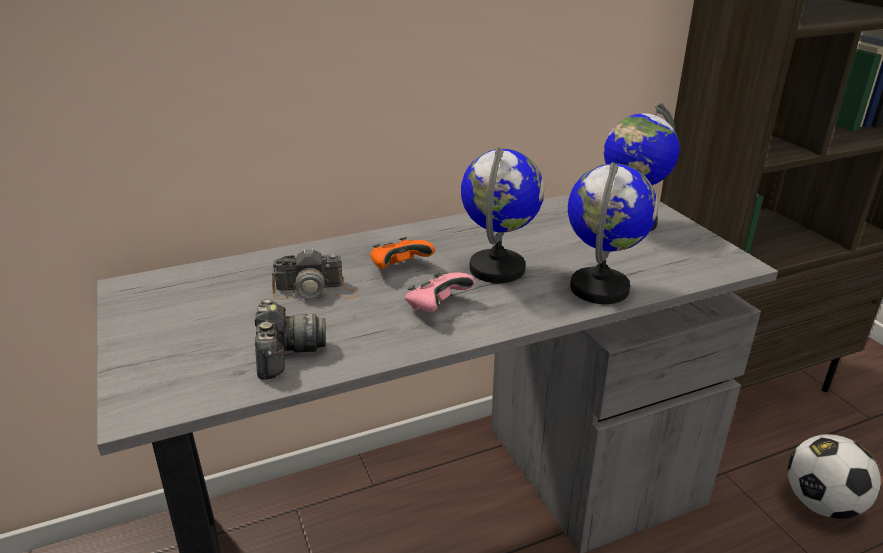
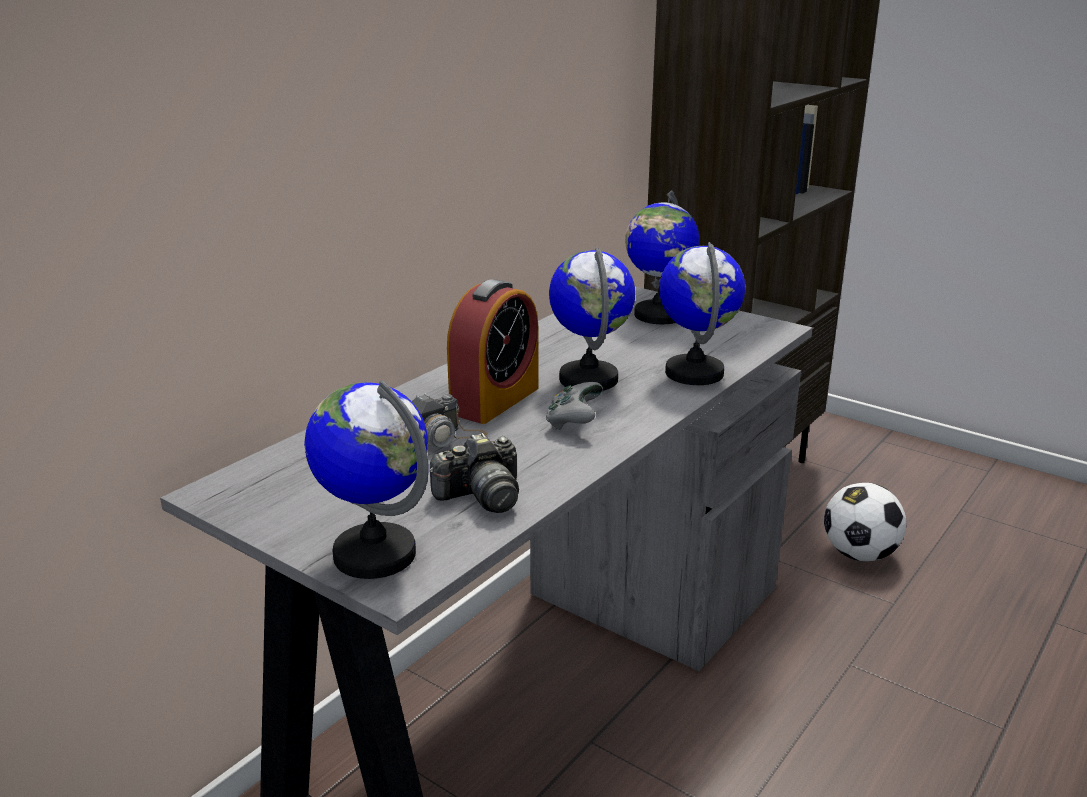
camera: 30 degrees left, 5 degrees down
(155, 377) = (375, 554): none -> globe
(286, 353) = (481, 497): camera -> camera turned 105 degrees clockwise
(400, 267) = (495, 400): orange game controller -> alarm clock
(437, 306) = (573, 422): pink game controller -> grey game controller

